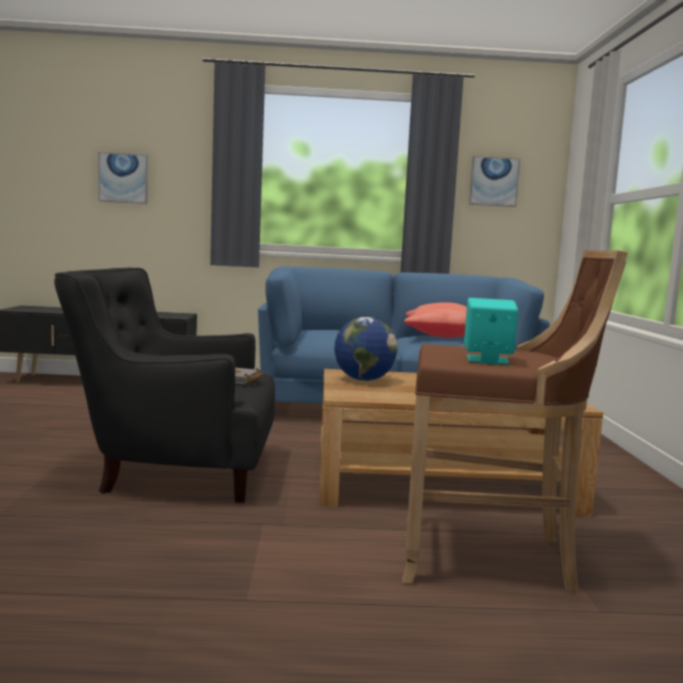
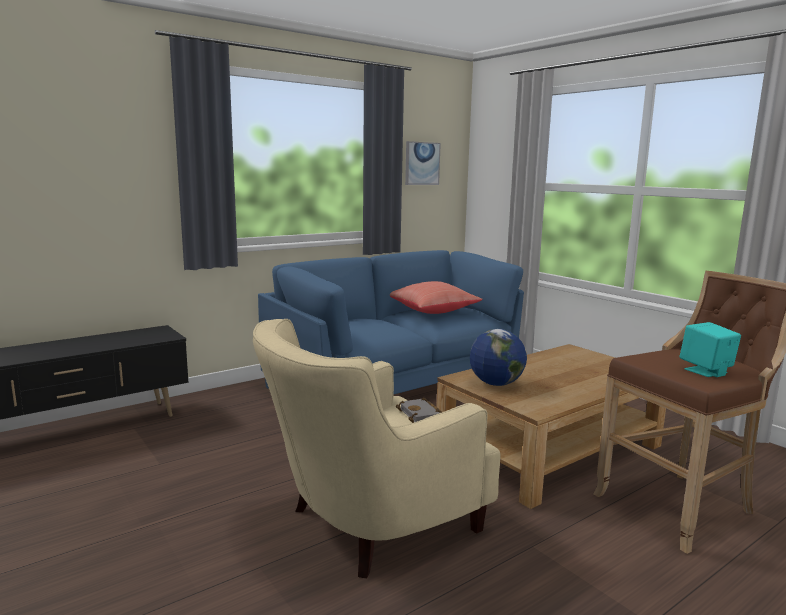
camera: 35 degrees left, 5 degrees up
(123, 178) = (56, 175): picture -> none
(171, 471) = (370, 523): black armchair -> beige armchair

